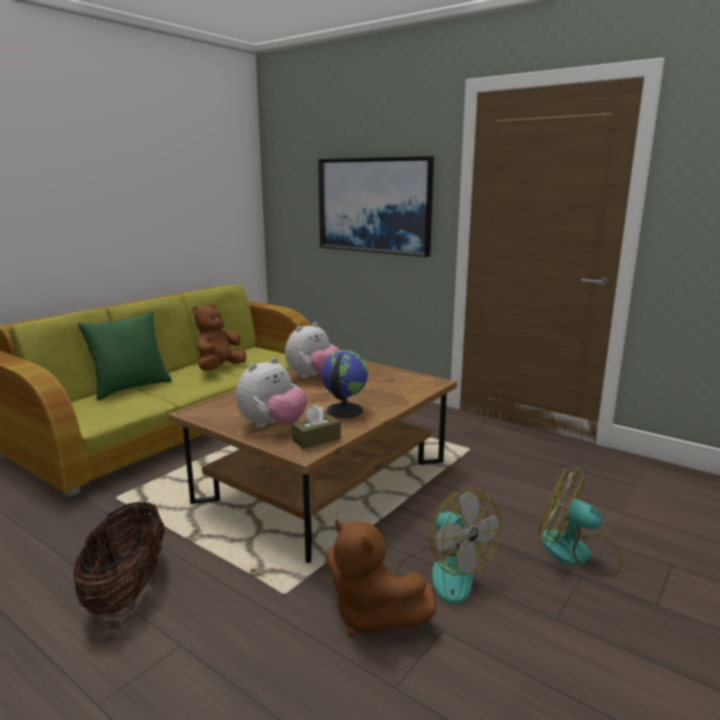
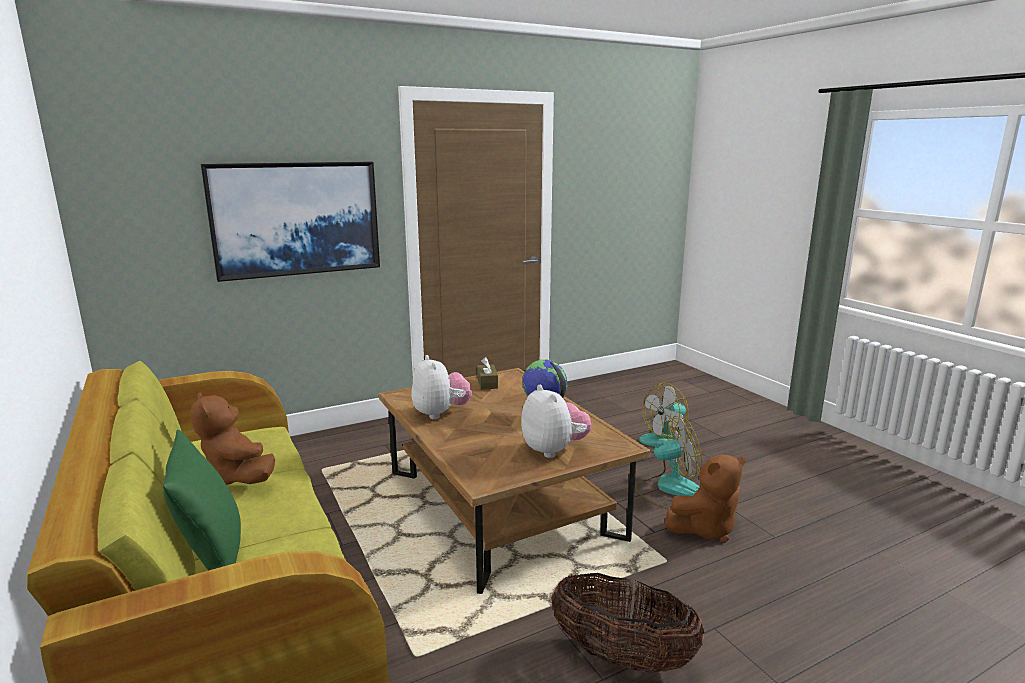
camera: 65 degrees left, 0 degrees up
(316, 439) = (601, 437): brown tissue box -> brown tissue box (487, 383)

